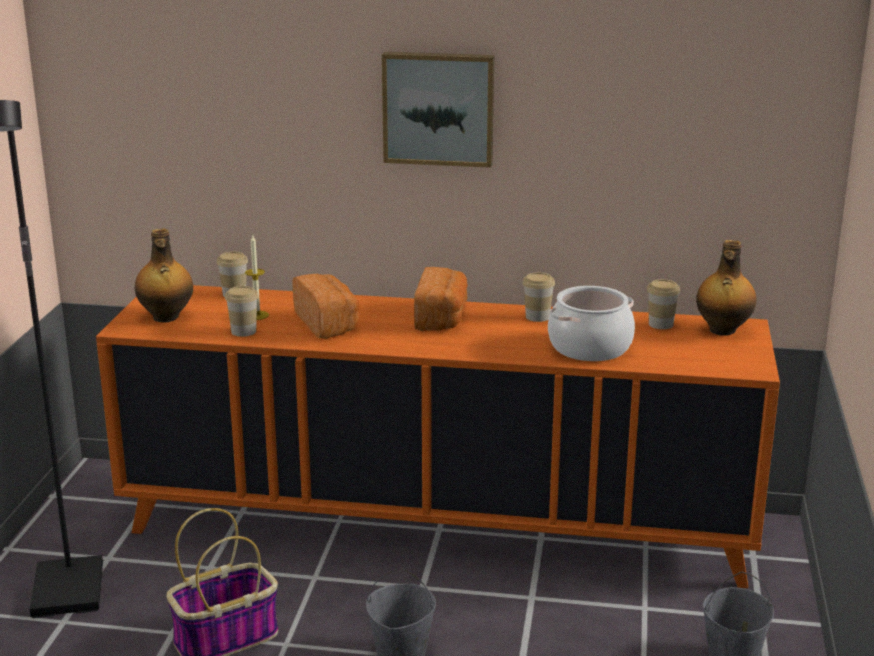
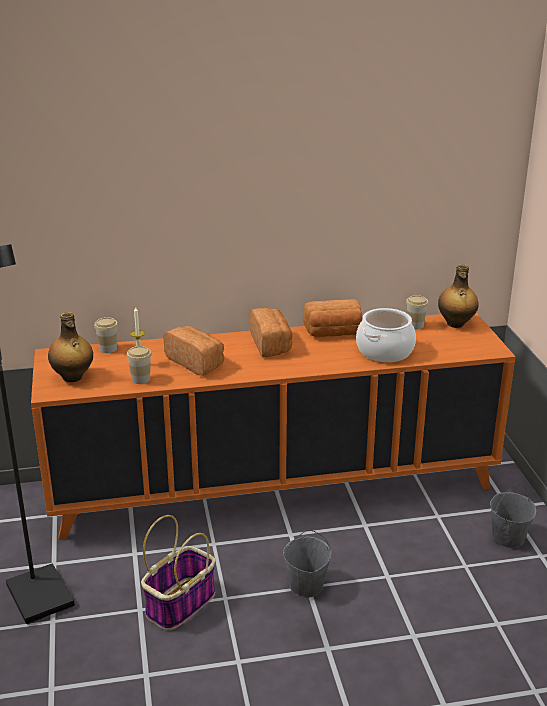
camera: 20 degrees left, 5 degrees up
(439, 108) = (253, 195): picture -> none
(537, 317) = (333, 333): cup -> bread

